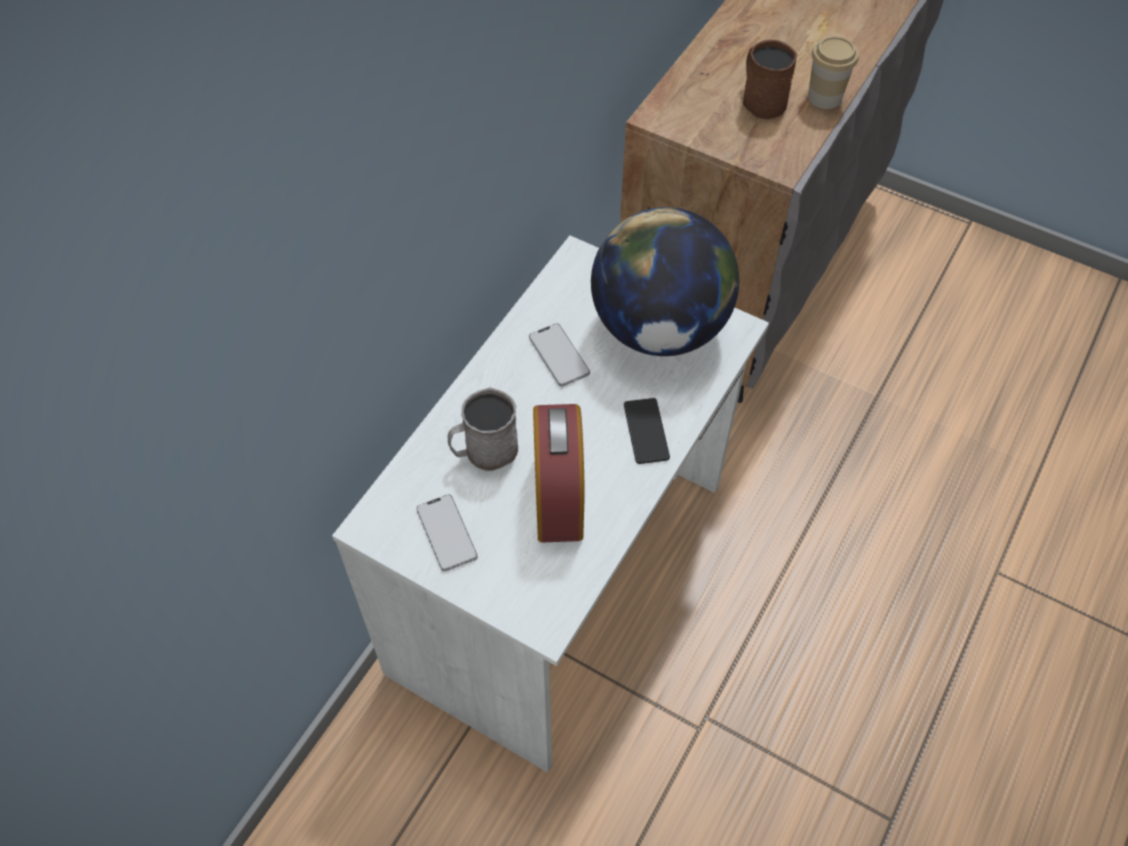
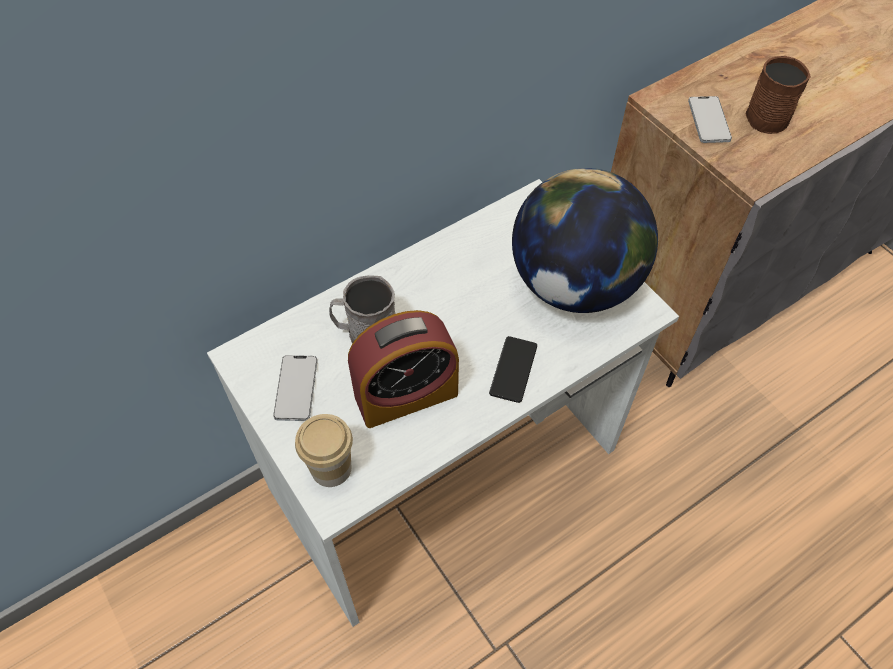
camera: 25 degrees right, 0 degrees up
(558, 496) = (406, 395): alarm clock -> alarm clock turned 135 degrees counterclockwise
(559, 356) = (473, 276): phone -> phone (709, 120)
(824, 97) = (829, 130): cup -> cup (331, 468)

